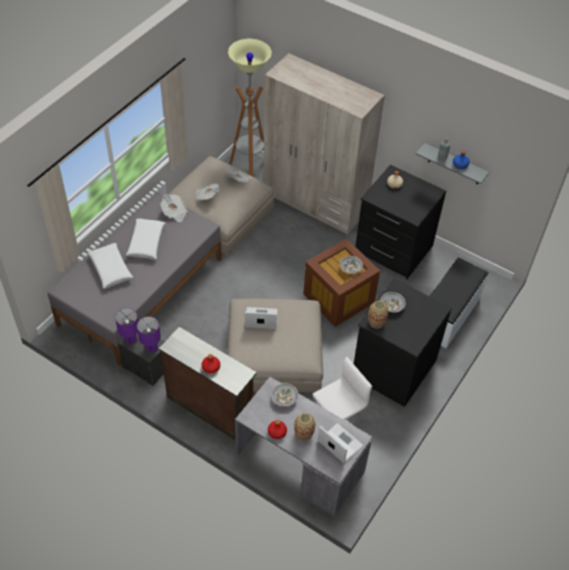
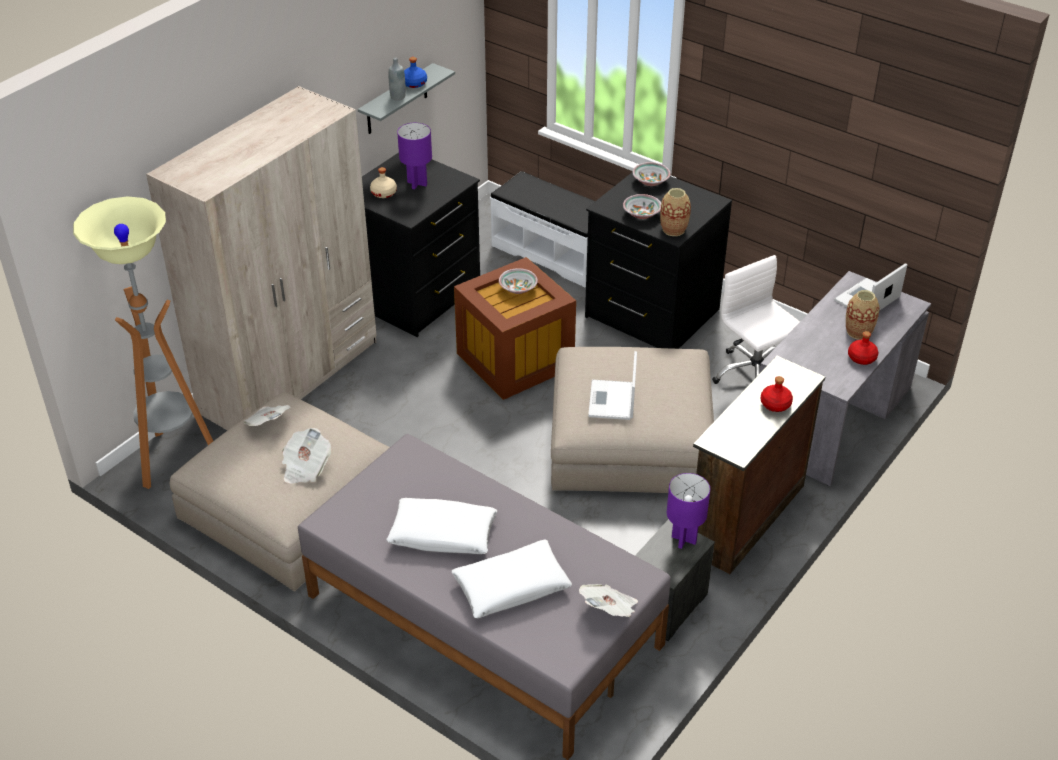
camera: 85 degrees left, 10 degrees down
(130, 340) = (666, 570): purple table lamp -> purple table lamp (416, 184)
(174, 213) = (365, 494): newspaper -> newspaper (609, 610)
(284, 398) = (799, 348): bowl -> bowl (650, 181)

